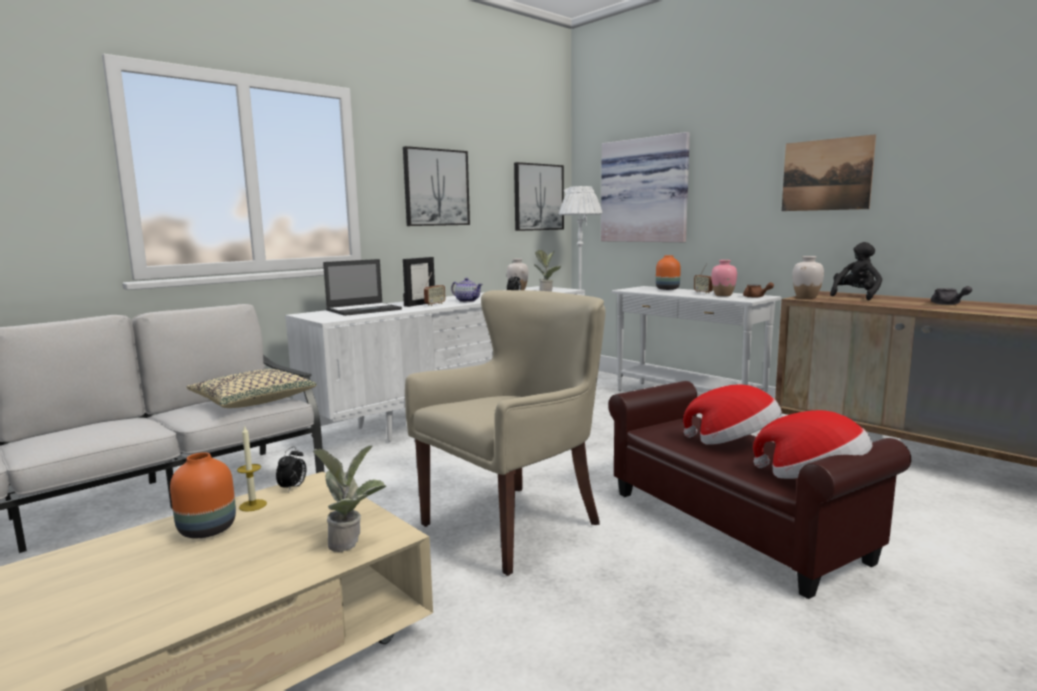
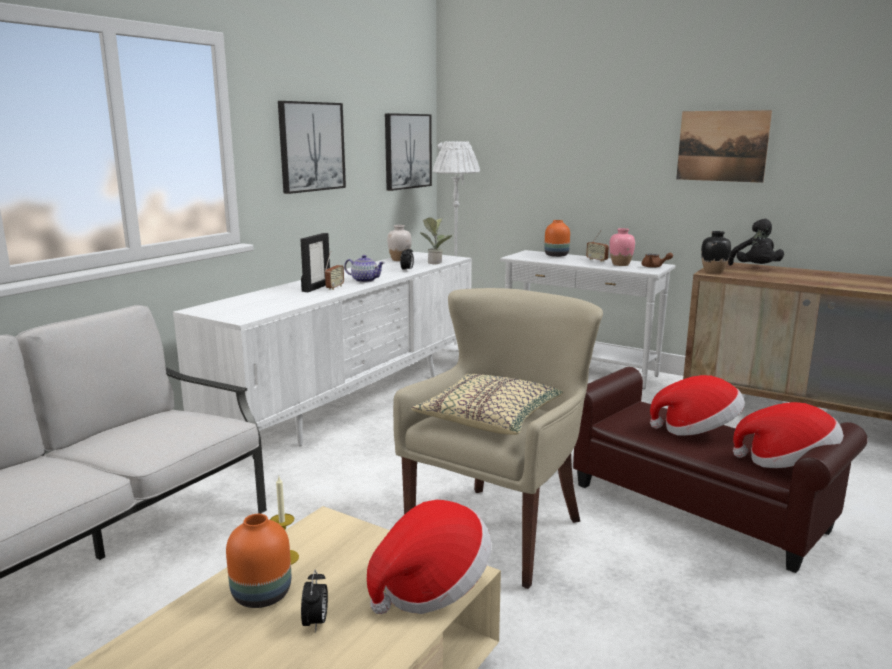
camera: 15 degrees left, 5 degrees up
(253, 400) = (184, 425): beige pillow -> beige pillow (488, 418)
(293, 488) = (309, 531): alarm clock -> alarm clock (316, 623)
(352, 542) = (431, 587): potted plant -> hat
(364, 310) = (262, 299): laptop -> none
(645, 190) = (527, 148): picture -> none
(806, 297) = (713, 271): white vase -> black vase
(855, 296) = (755, 269): black plush toy -> black plush toy turned 150 degrees clockwise
(948, 304) = (841, 279): grey teapot -> none

